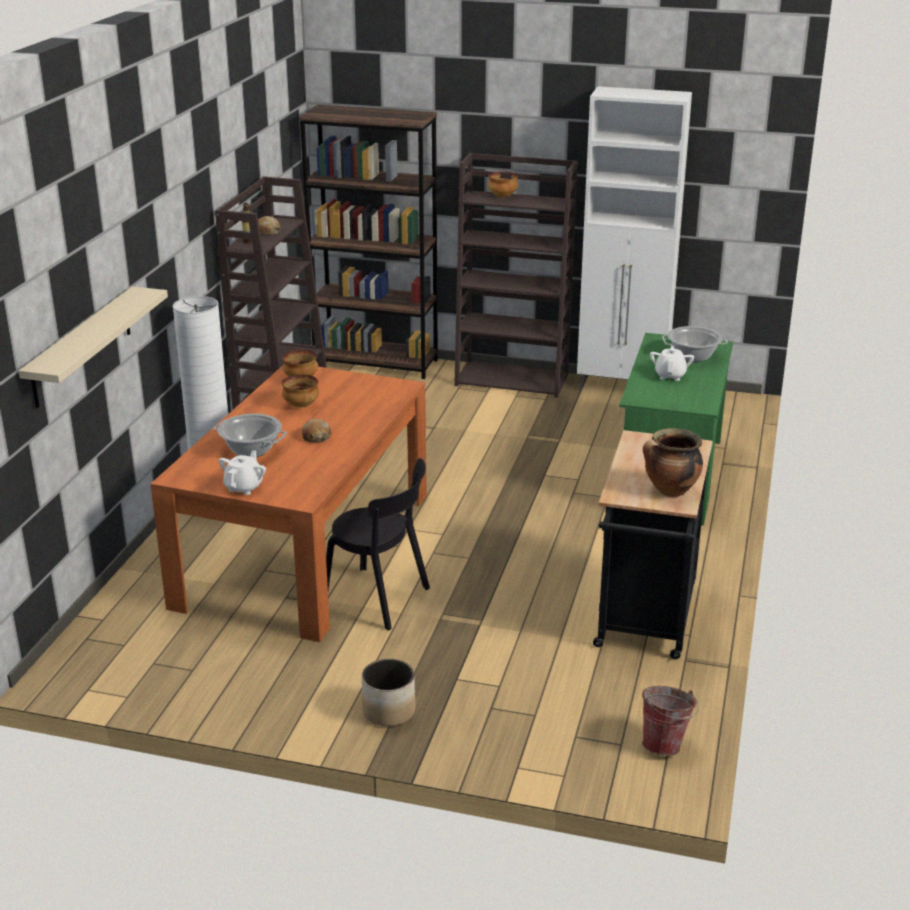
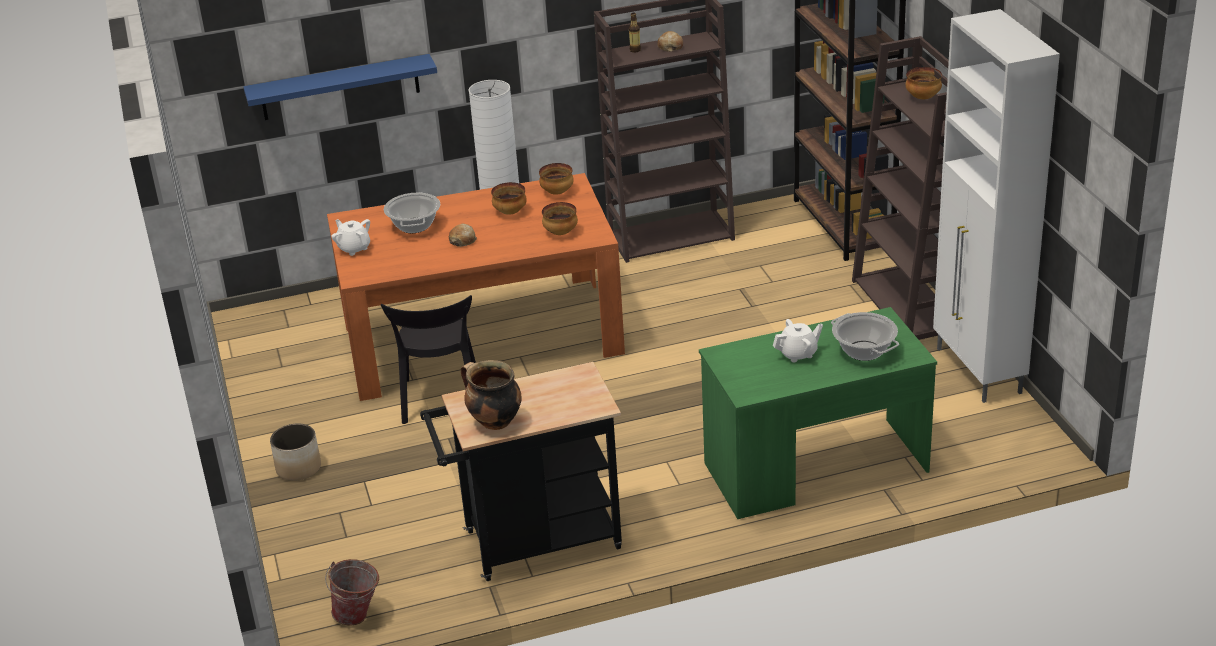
camera: 60 degrees right, 5 degrees up
(82, 347) = (340, 87): beige shelf -> blue shelf
(244, 487) = (354, 248): white teapot -> white teapot turned 120 degrees counterclockwise
(372, 397) = (560, 233): none -> bowl

